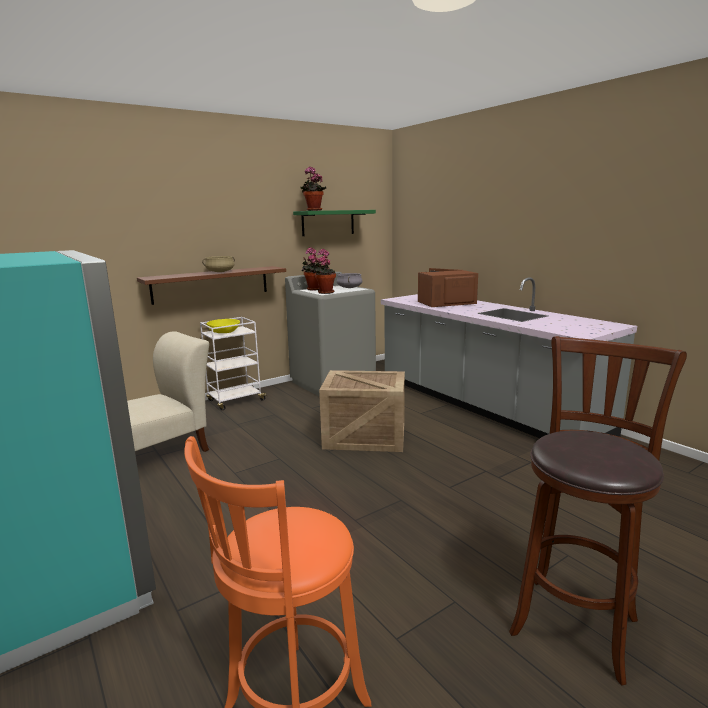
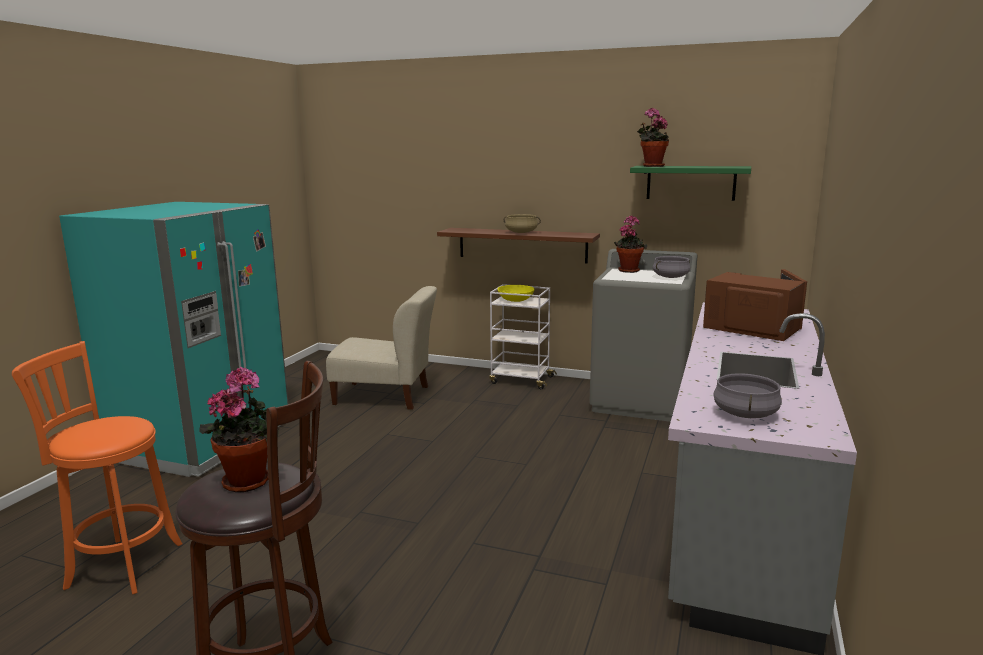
camera: 55 degrees right, 0 degrees up
(325, 292) = (619, 277): potted plant -> potted plant (249, 480)
(363, 437) = (528, 462): crate -> none
(578, 327) = (746, 414): none -> grey cooking pot

